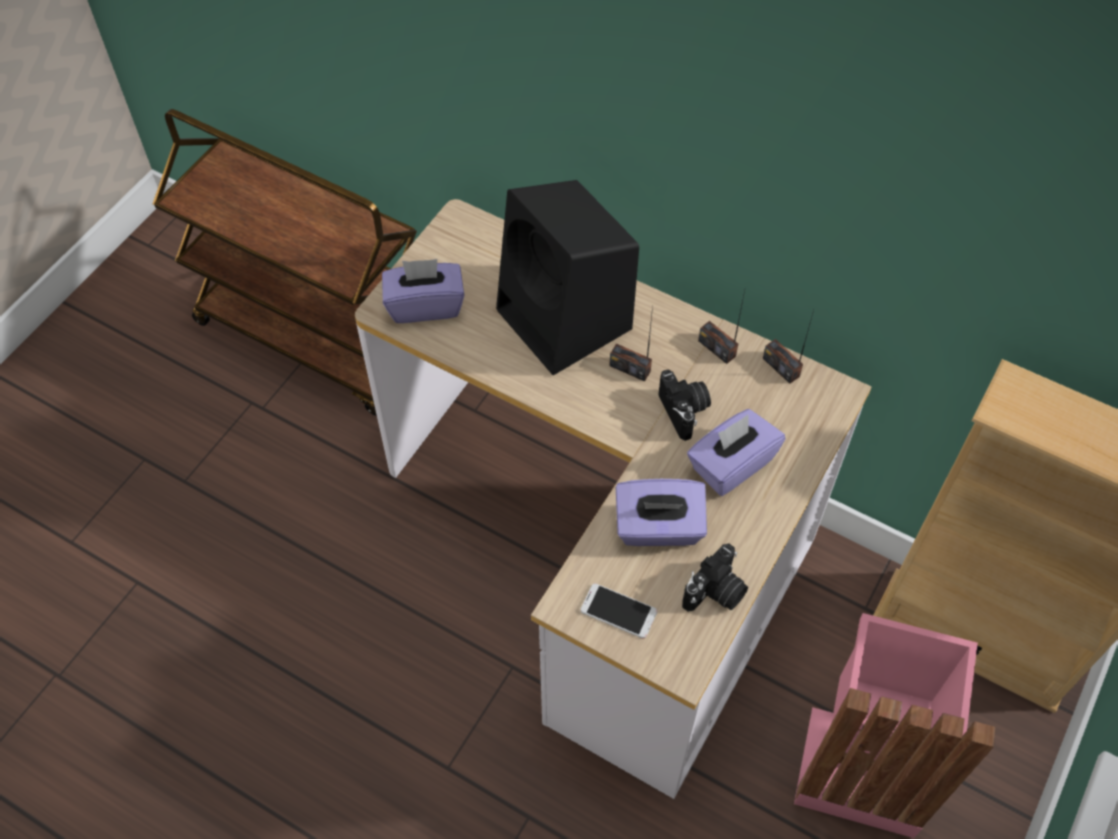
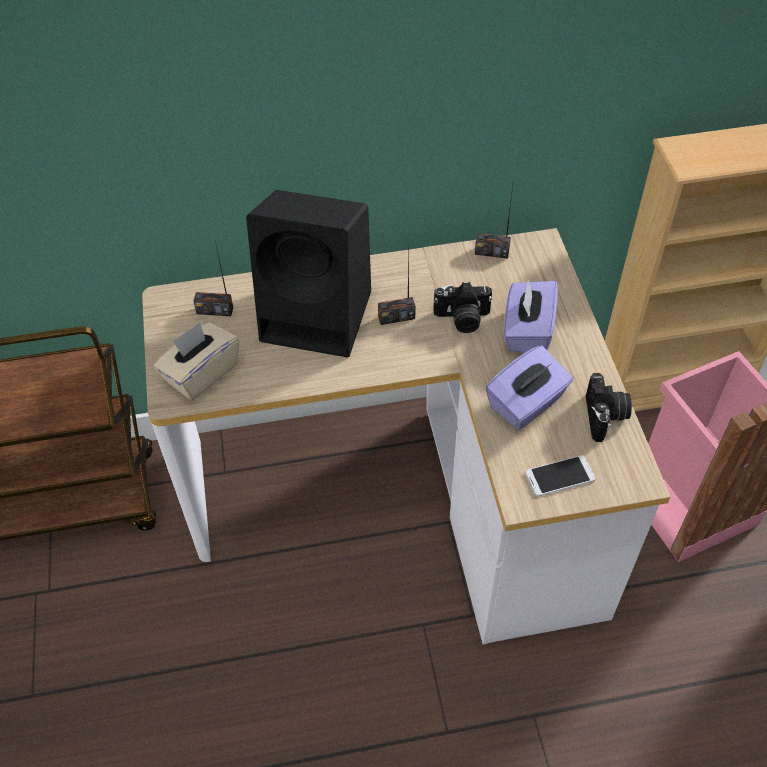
camera: 40 degrees left, 5 degrees down
(425, 305) = (201, 373): purple tissue box -> beige tissue box
(685, 411) = (462, 319): camera -> camera turned 150 degrees clockwise
(717, 348) = (439, 267): radio -> radio (215, 310)

